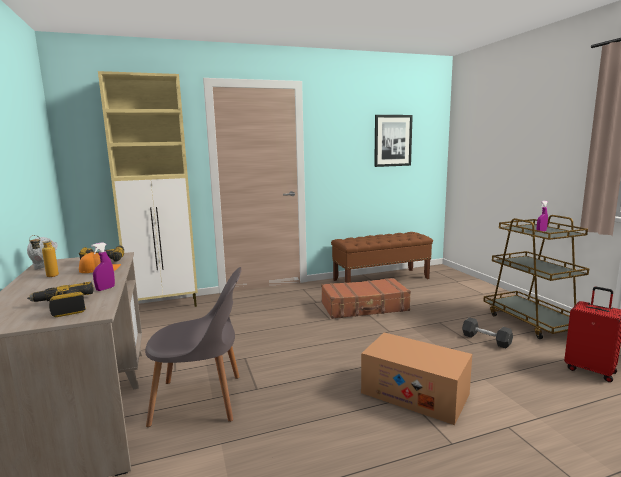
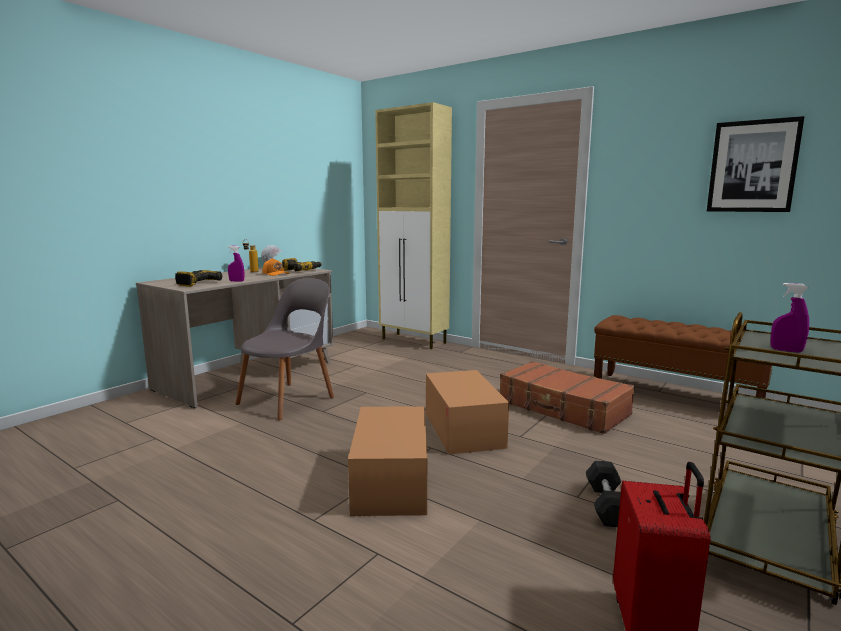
camera: 55 degrees right, 0 degrees up
(202, 400) = (289, 399): grey chair -> grey chair turned 105 degrees counterclockwise
(361, 344) = (463, 429): none -> cardboard box

